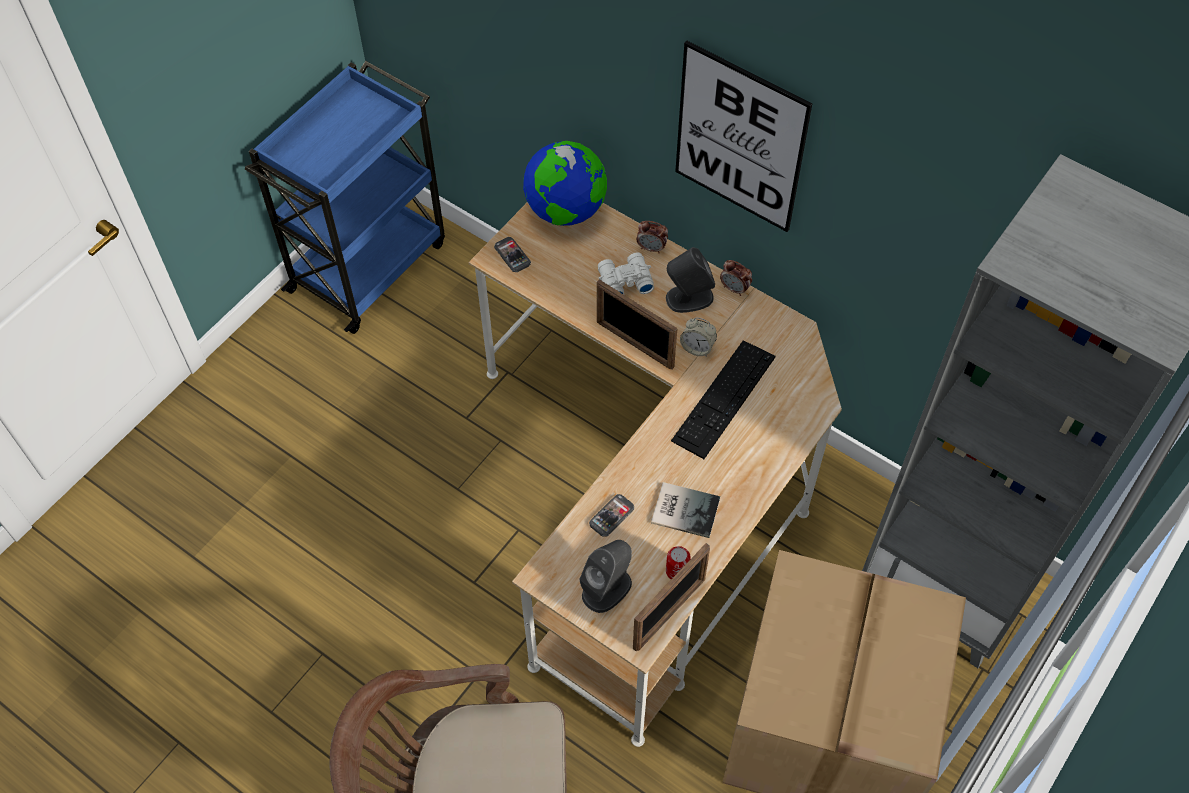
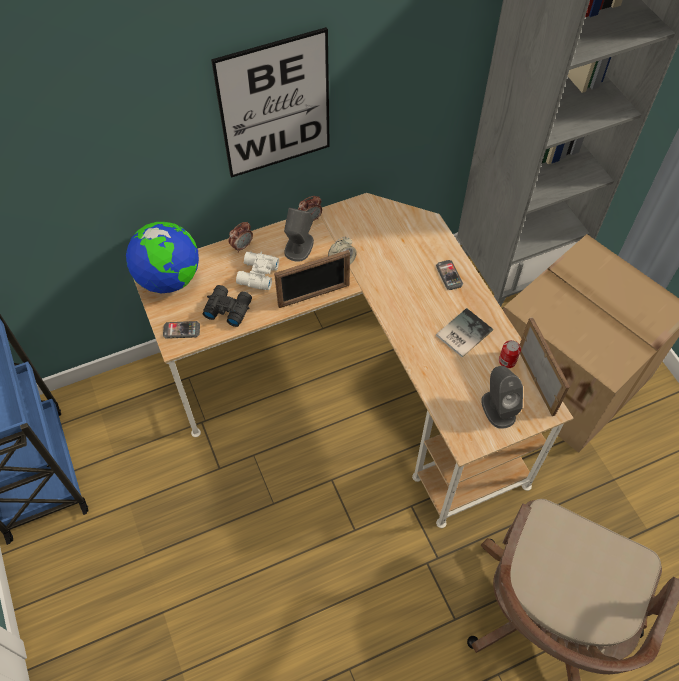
camera: 60 degrees left, 0 degrees up
(565, 278) = (227, 308): none -> black binoculars
(611, 516) = (443, 377): phone -> phone (449, 275)
(724, 398) = (391, 268): keyboard -> none

